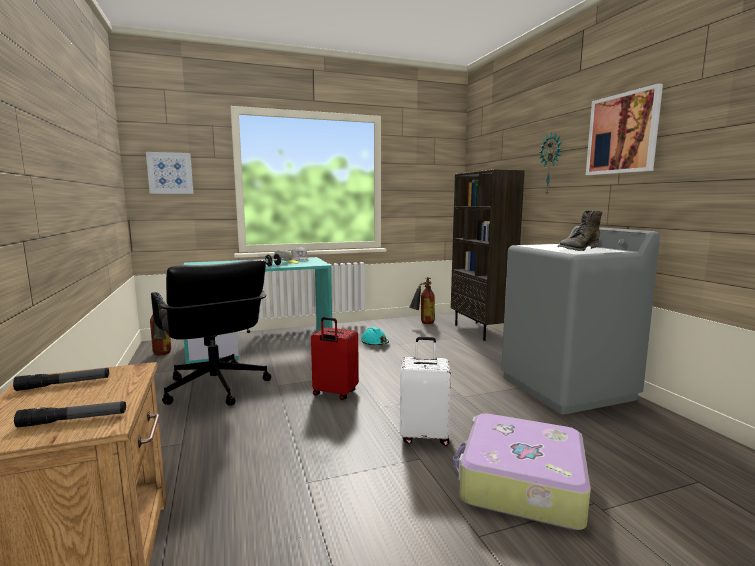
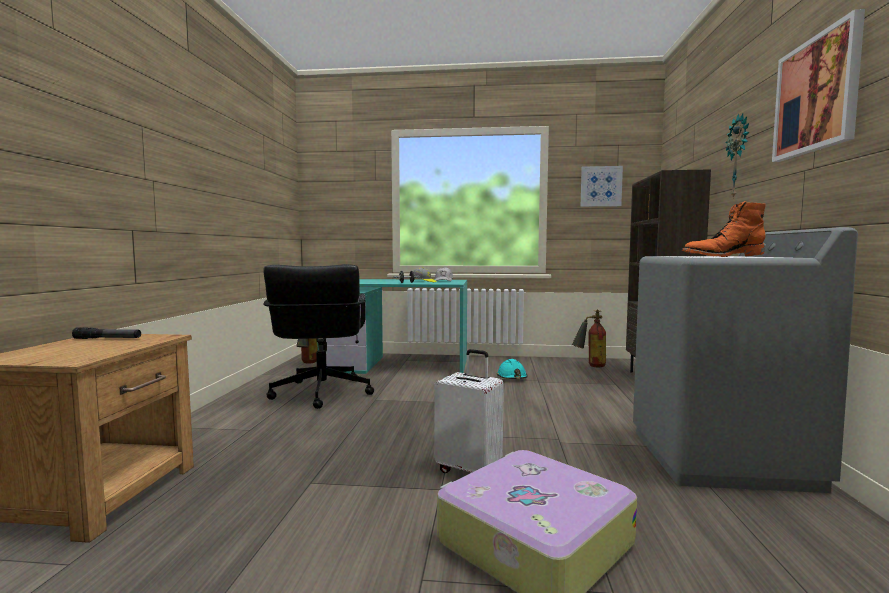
camera: 25 degrees right, 5 degrees down
(74, 420) = (66, 356): flashlight -> none
(170, 173) = (336, 196): picture -> picture (601, 186)
(334, 393) = (419, 415): red suitcase -> none
(577, 249) = (722, 256): green boot -> orange boot

